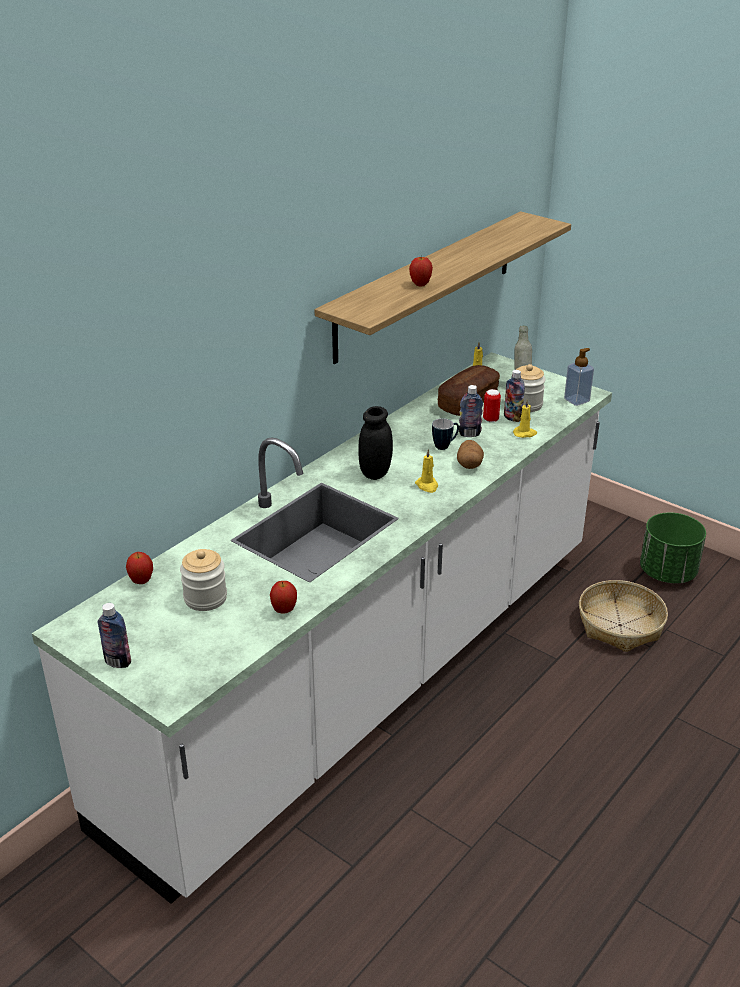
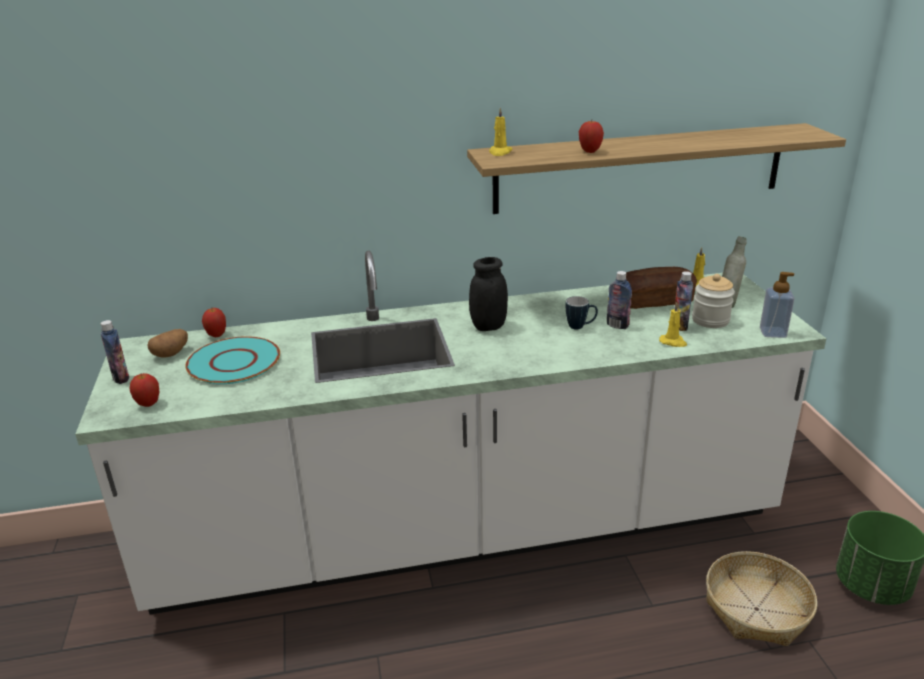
camera: 40 degrees right, 5 degrees down
(205, 598) = (233, 362): jar -> turquoise plate
(284, 610) = (266, 394): apple -> apple (148, 404)
(427, 486) = (516, 351): yellow candle -> yellow candle (500, 152)
(469, 464) = (580, 348): potato -> potato (171, 354)
(490, 419) = (656, 320): can -> none

